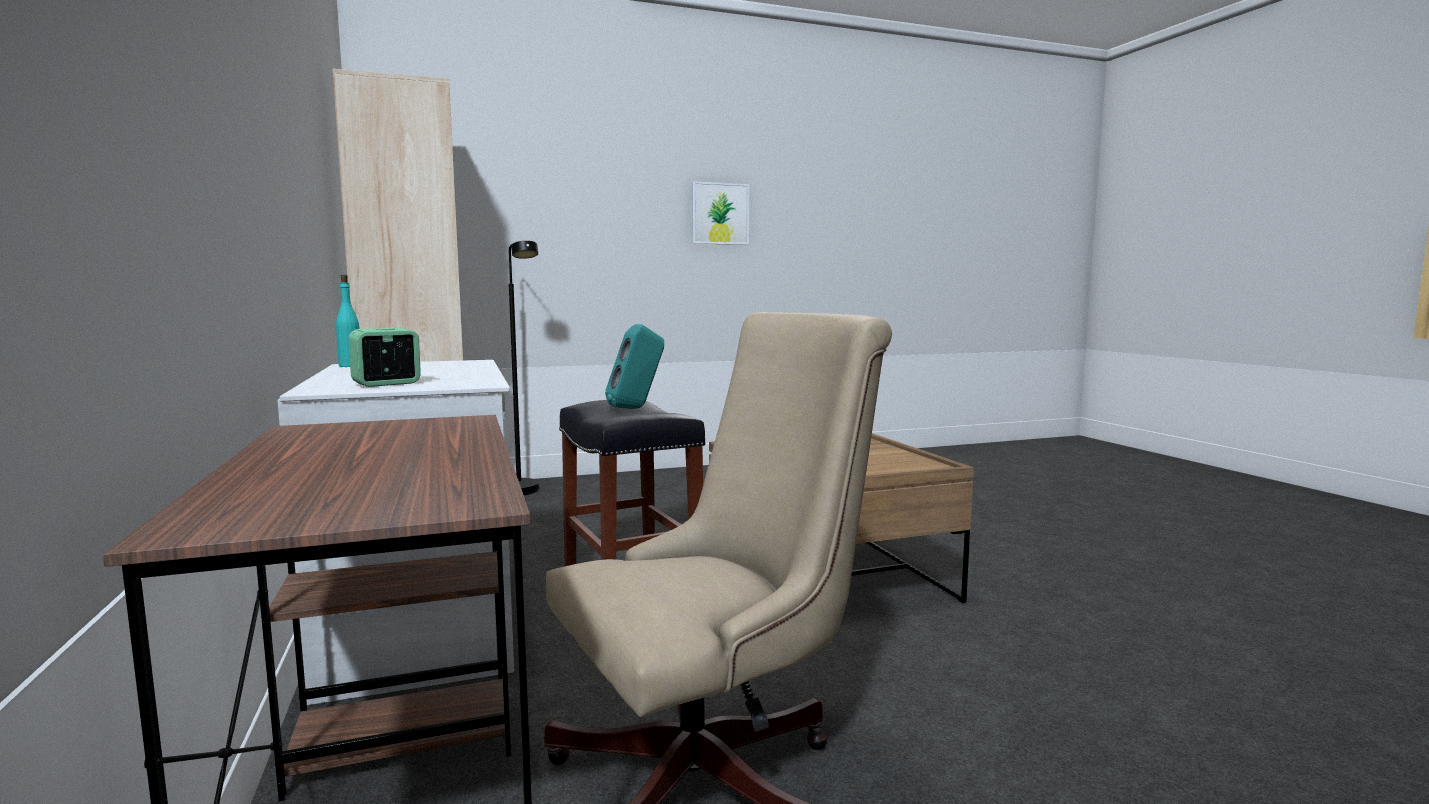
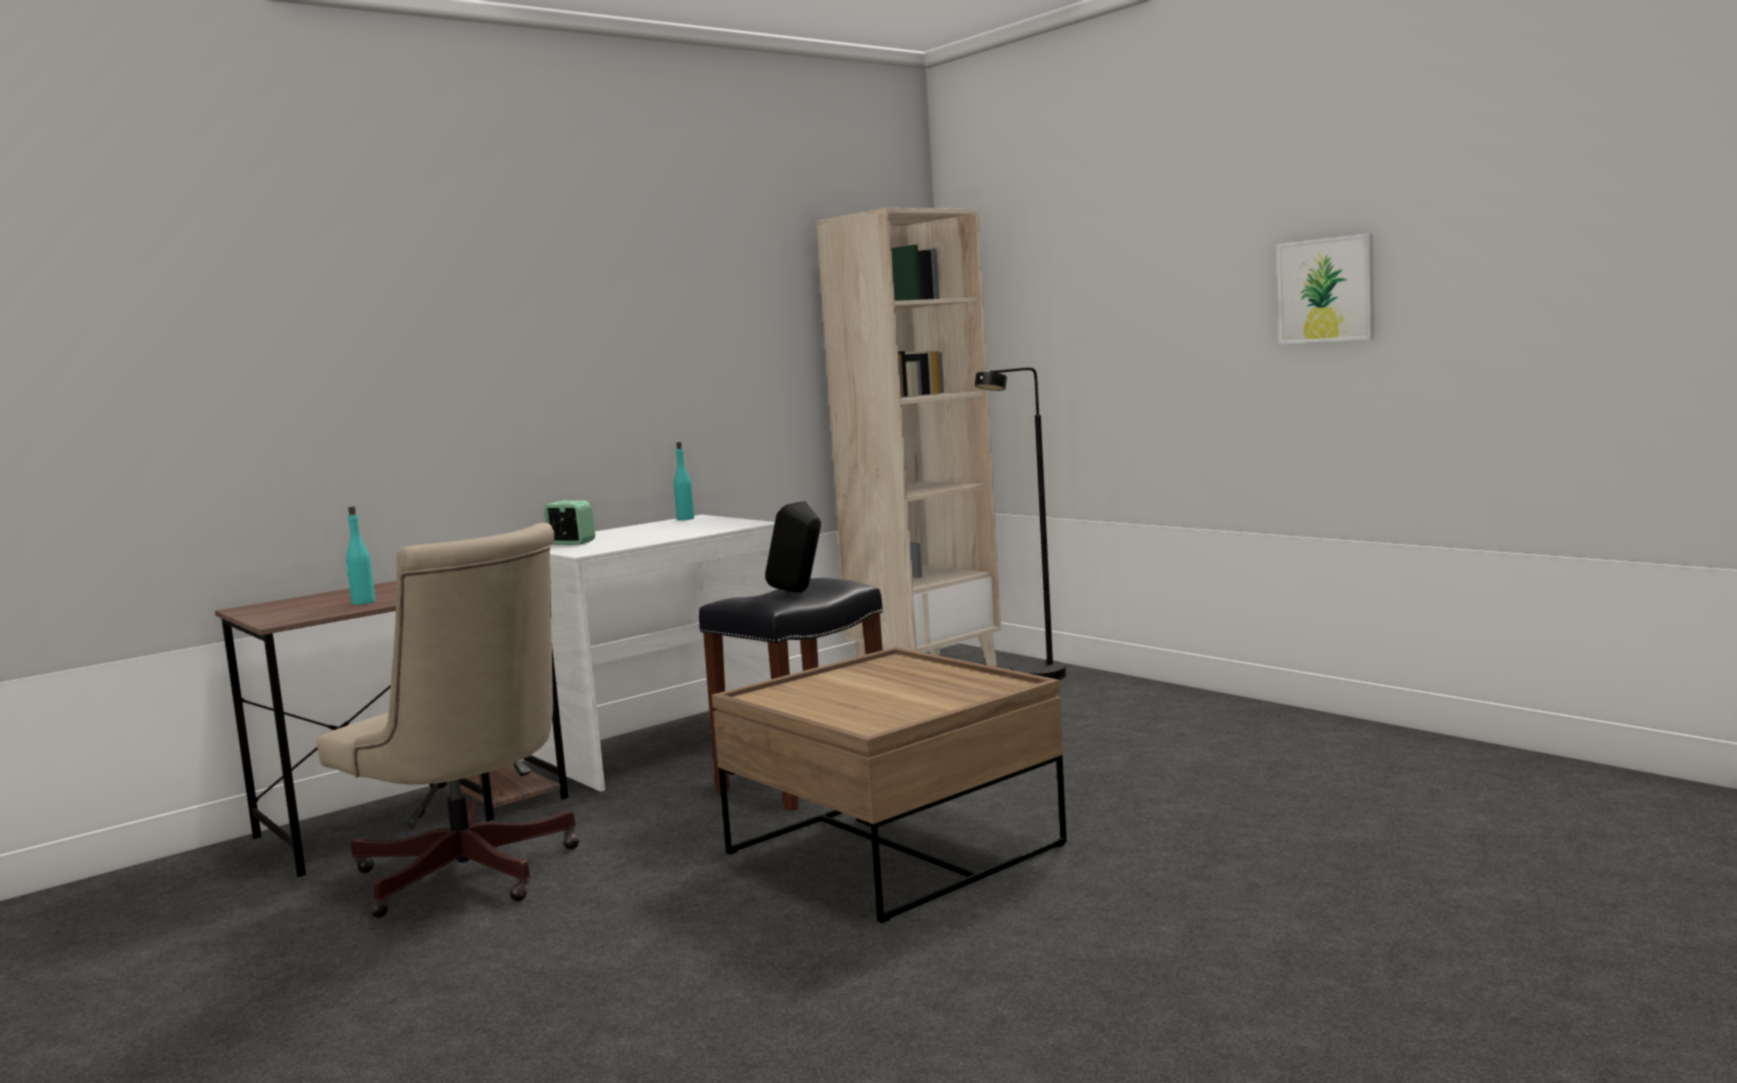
camera: 70 degrees right, 0 degrees up
(428, 466) = (363, 602): none -> turquoise bottle
(636, 408) = (799, 592): turquoise speaker -> black speaker

